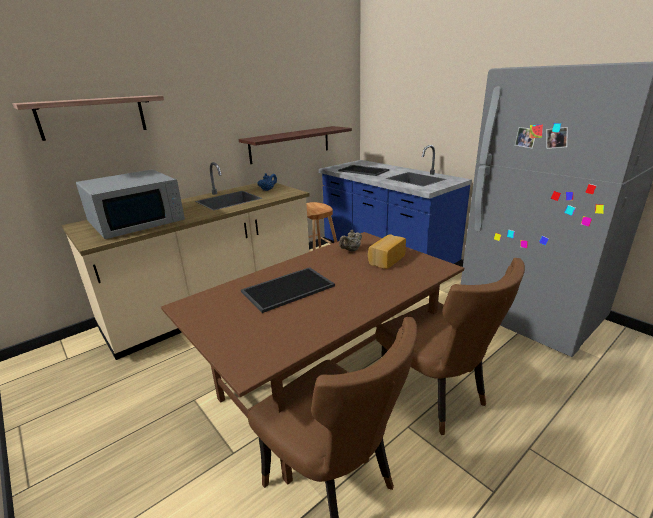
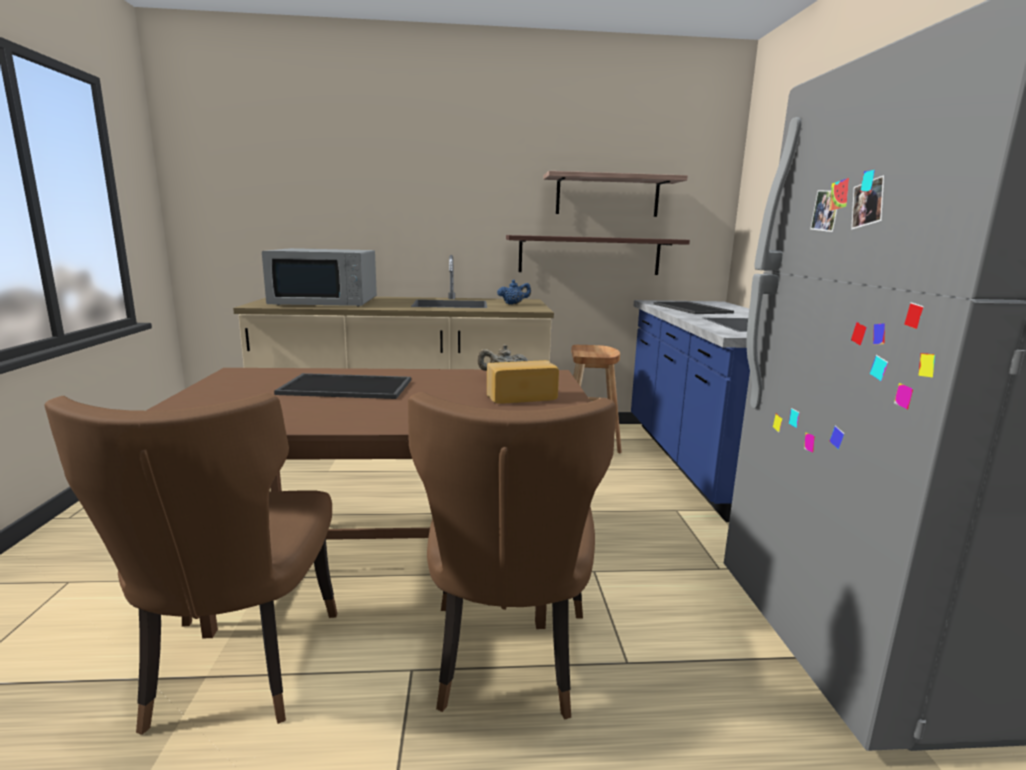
camera: 35 degrees right, 10 degrees down
(93, 117) = (331, 184): shelf -> shelf (607, 196)

